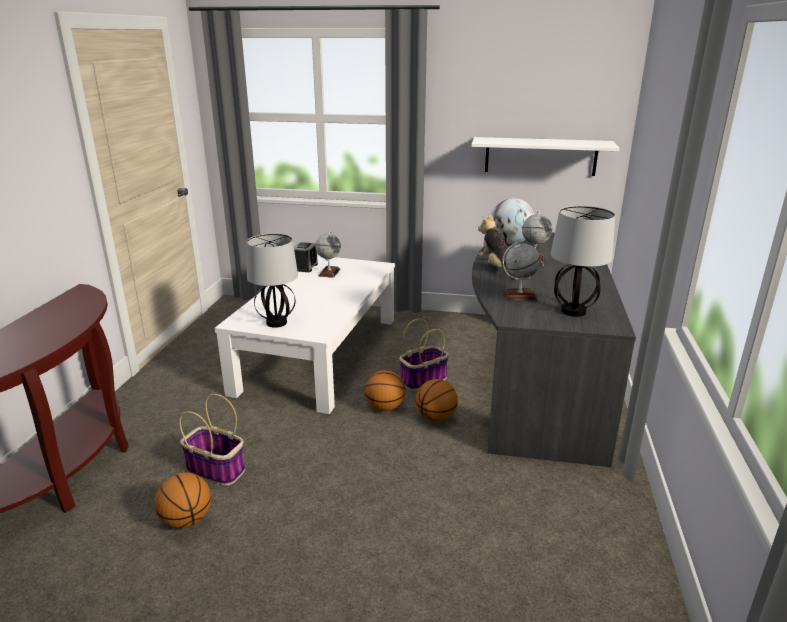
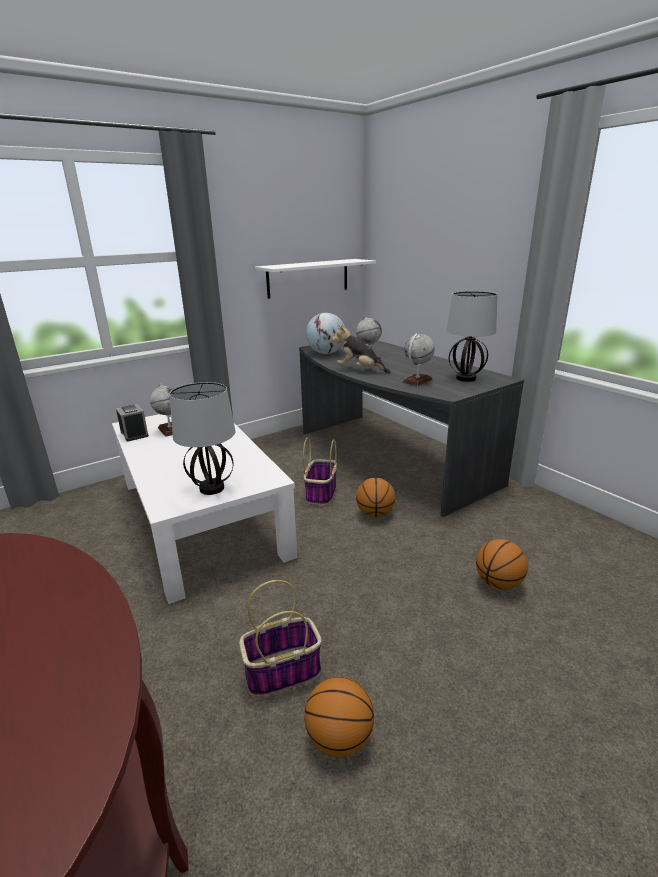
camera: 45 degrees left, 0 degrees up
(385, 408) = (330, 527): basketball -> basketball (498, 583)

